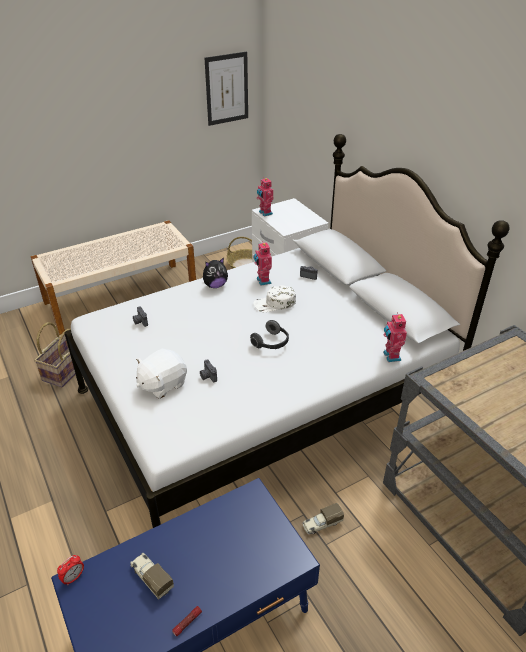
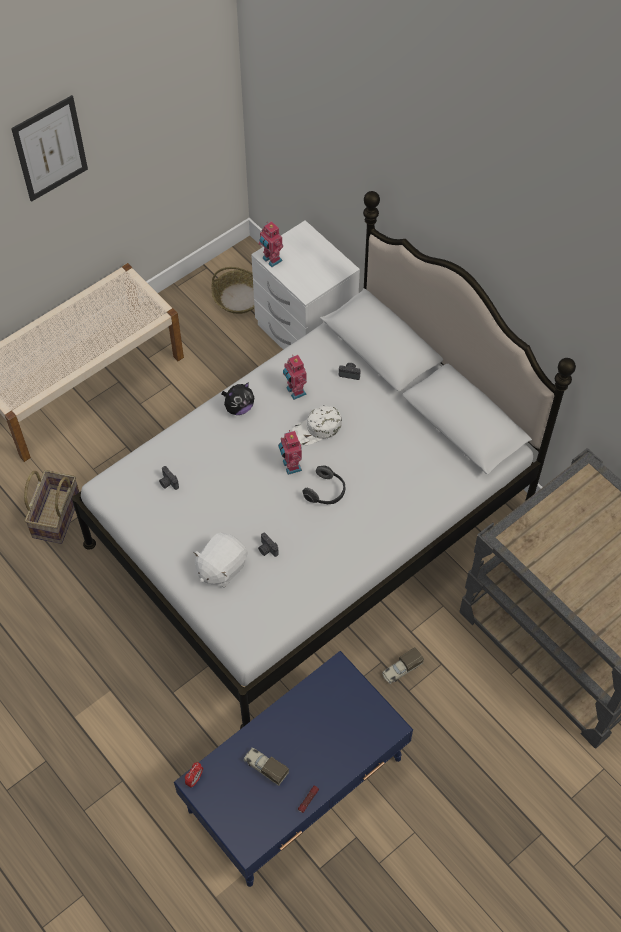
camera: 10 degrees left, 20 degrees up
(227, 89) = (194, 87): picture -> picture (50, 149)
(390, 356) = (458, 491): toy robot -> toy robot (290, 466)

